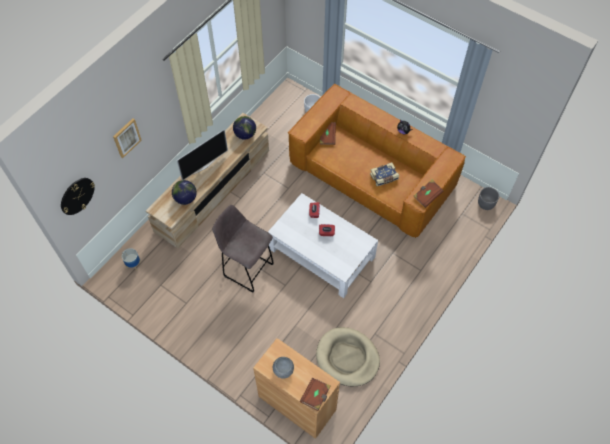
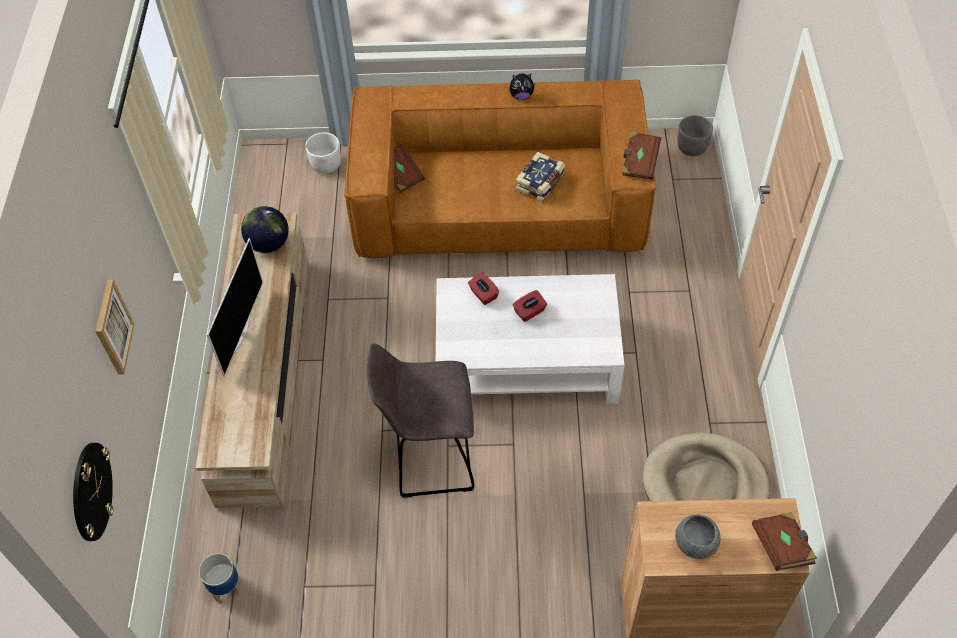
camera: 35 degrees left, 5 degrees down
(185, 199) = (253, 403): globe -> none

